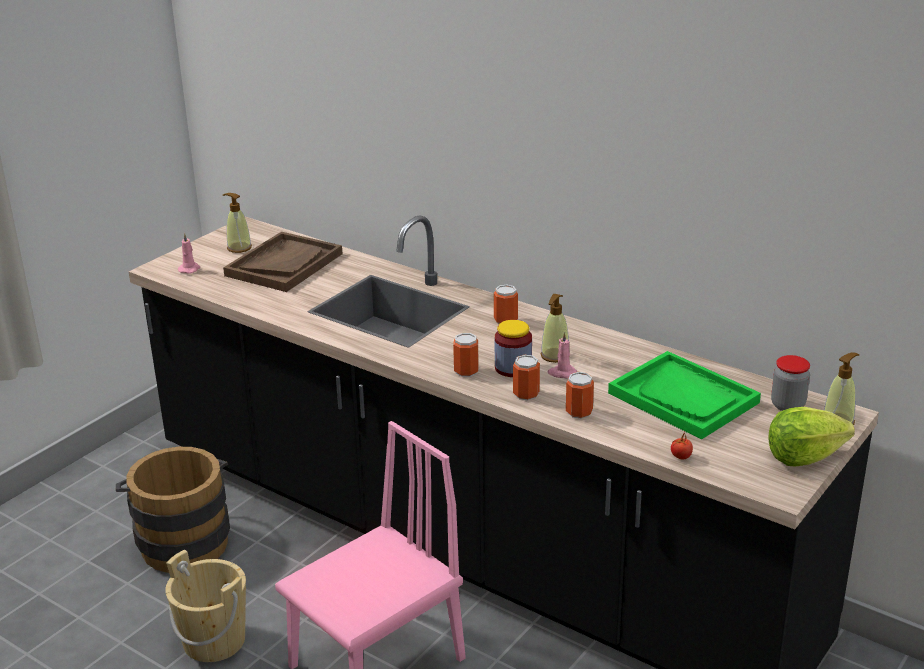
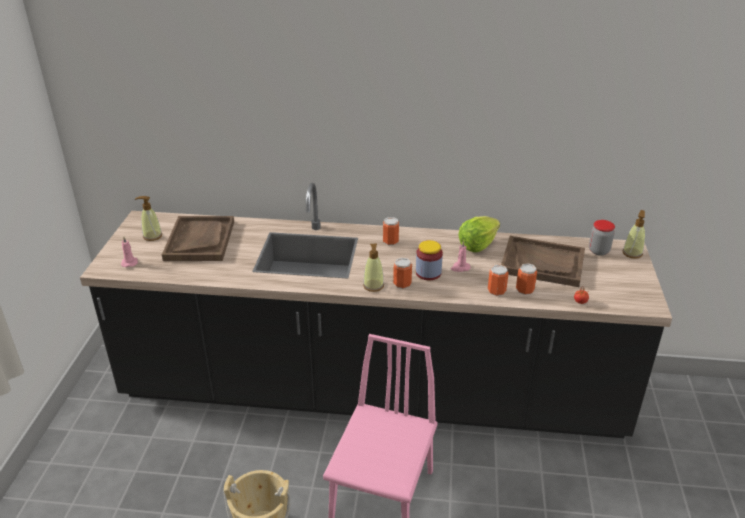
camera: 30 degrees left, 5 degrees up
(182, 540) = (179, 464): brown bucket -> none
(526, 394) = (454, 289): can -> can (524, 290)
(555, 356) = (444, 257): soap dispenser -> soap dispenser (373, 286)
(683, 398) = (542, 263): green tray -> brown tray
(804, 457) = (639, 280): lettuce -> lettuce (477, 245)

